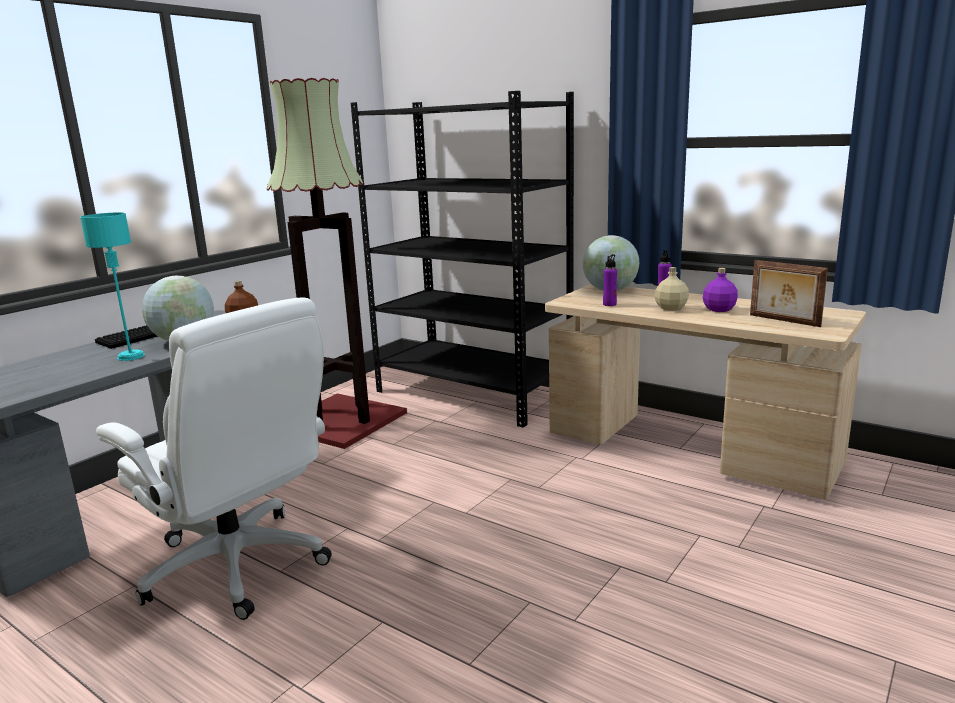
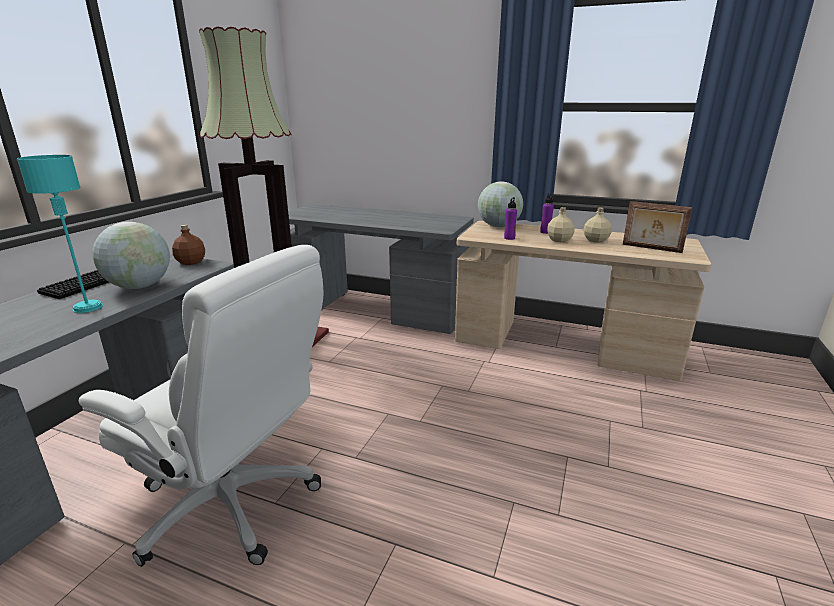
camera: 15 degrees left, 5 degrees up
(473, 393) = (376, 311): black bookcase -> grey desk
(719, 309) = (596, 240): purple bottle -> beige bottle

